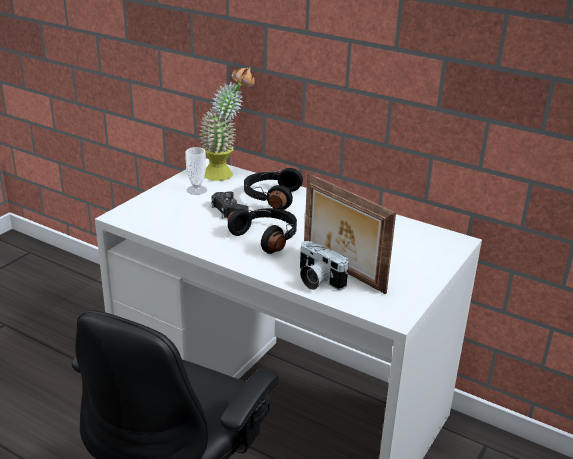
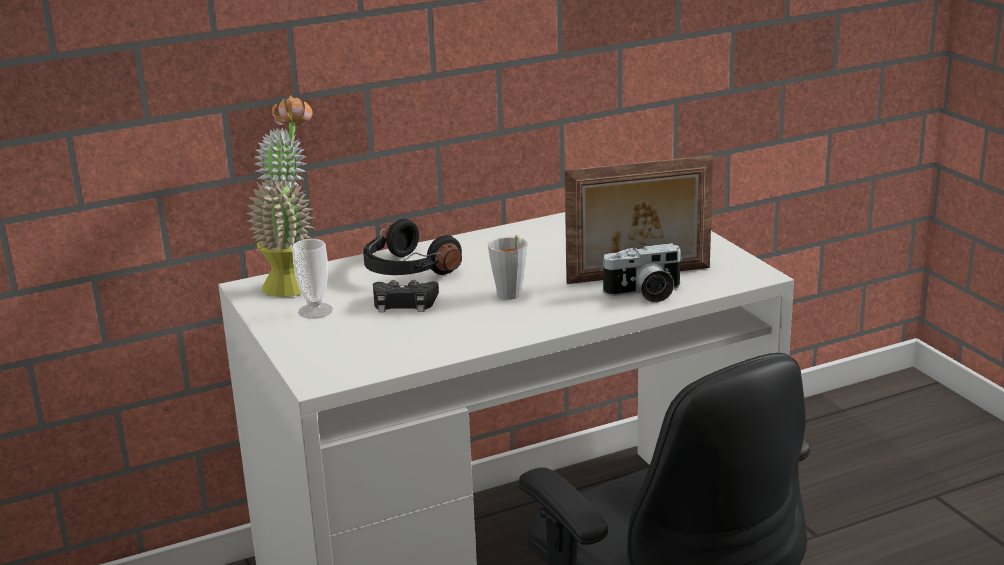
camera: 55 degrees left, 5 degrees down
(267, 237) = (510, 296): black headphones -> grey cup

